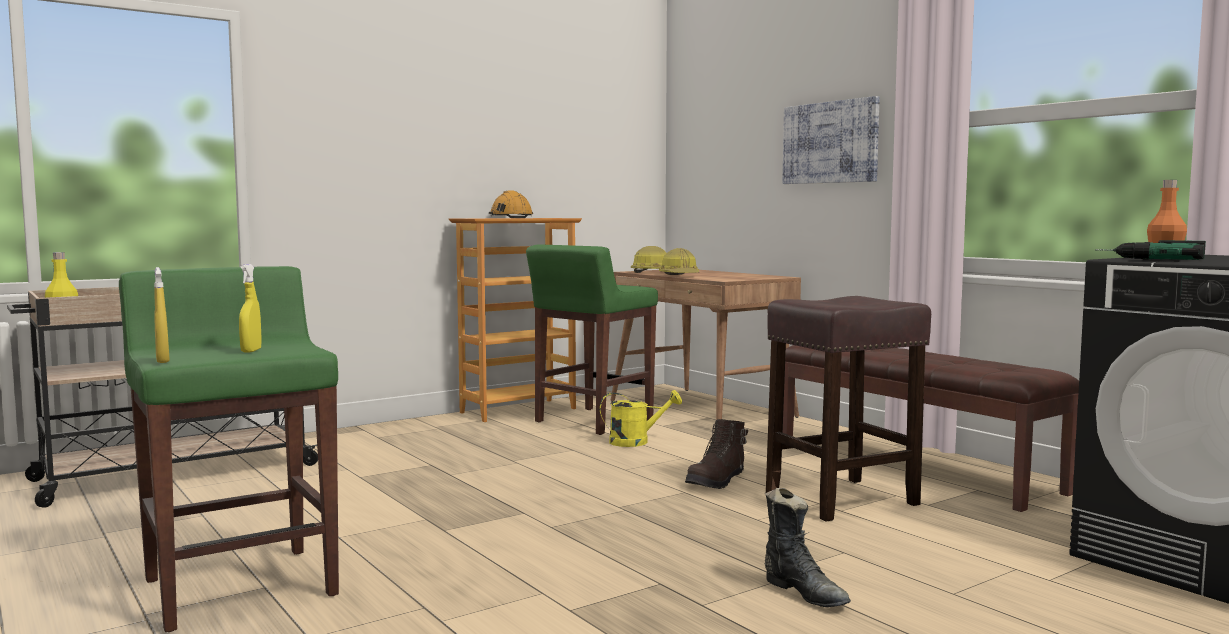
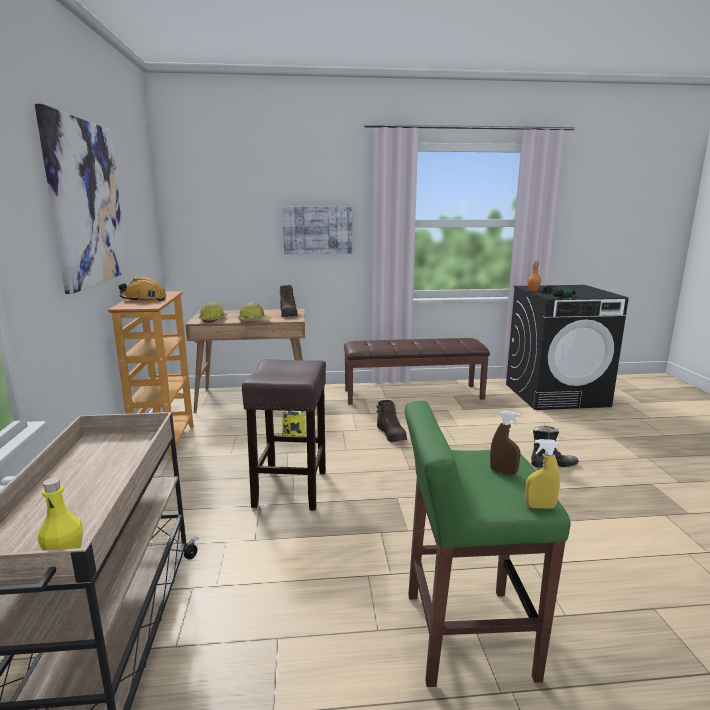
camera: 60 degrees left, 10 degrees up
(251, 351) = (503, 472): yellow spray bottle -> brown spray bottle
(440, 101) = (86, 203): none -> picture
(592, 421) = (233, 430): green stool -> none
(747, 277) = (288, 314): none -> brown boot
(843, 498) = (443, 420): brown stool -> brown stool (290, 487)

